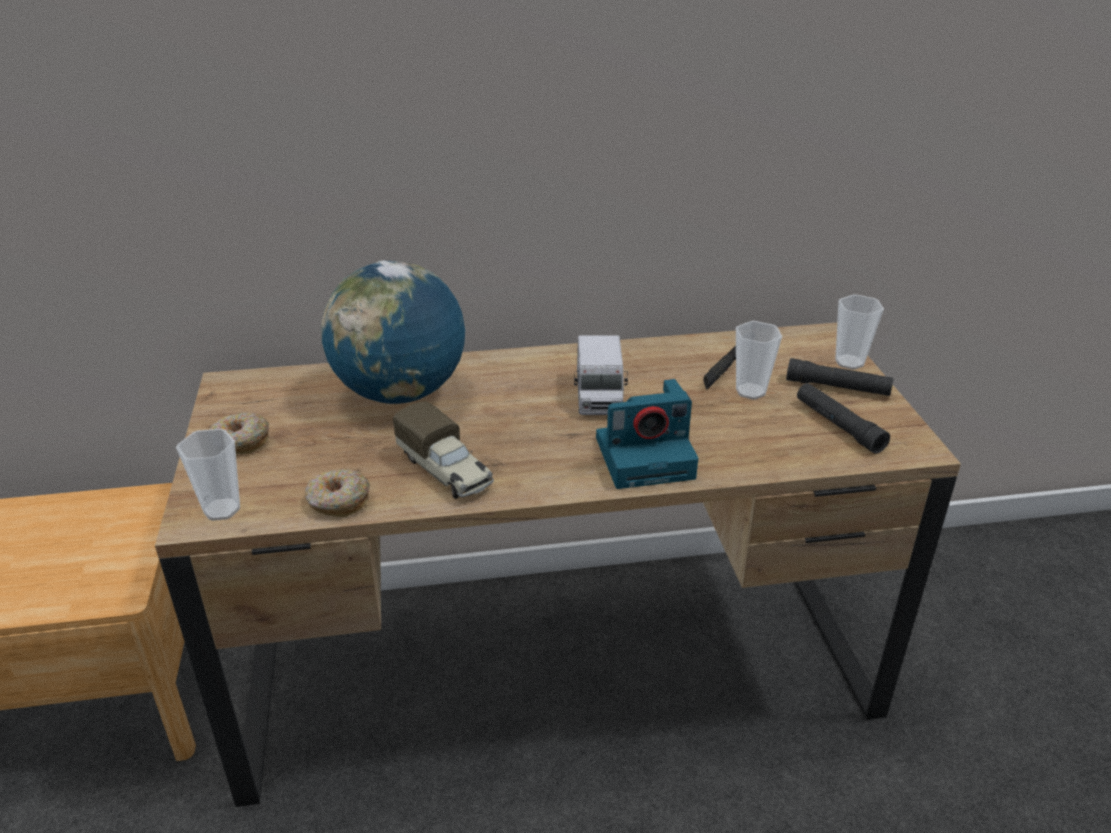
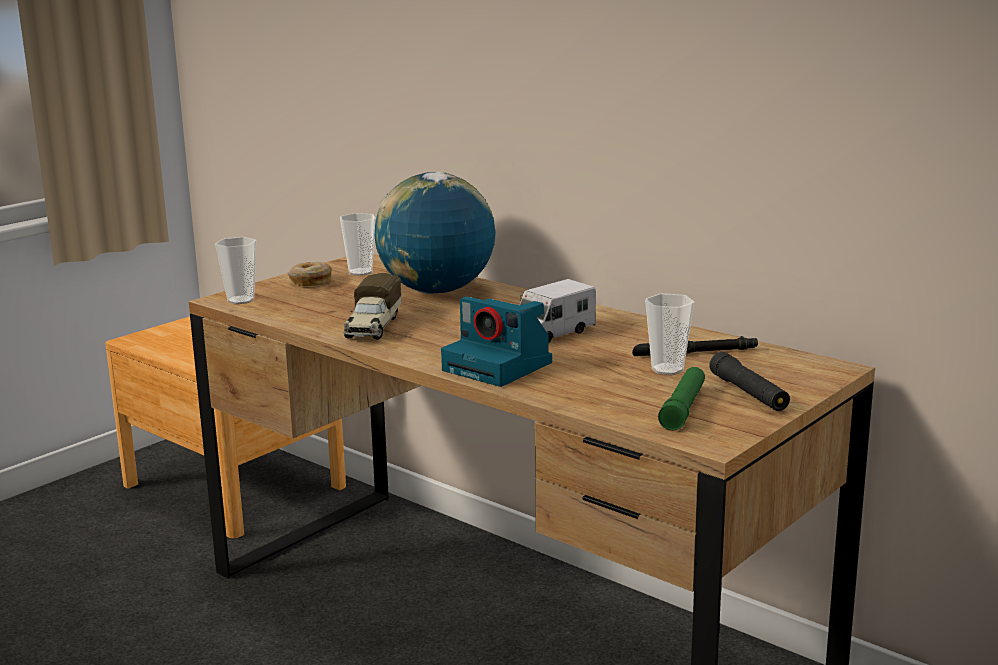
camera: 50 degrees right, 15 degrees down
(338, 501) = (293, 317): donut -> none
(838, 425) = (683, 408): black flashlight -> green flashlight
(849, 362) = (805, 387): cup -> cup (360, 272)

